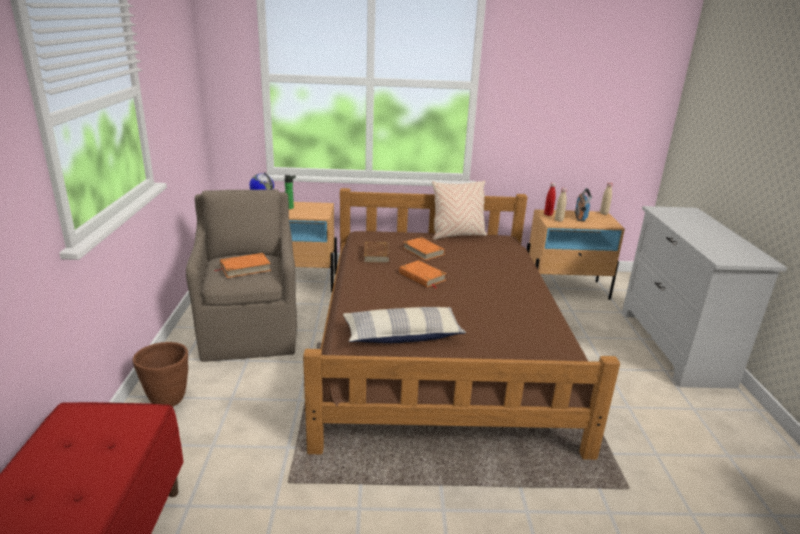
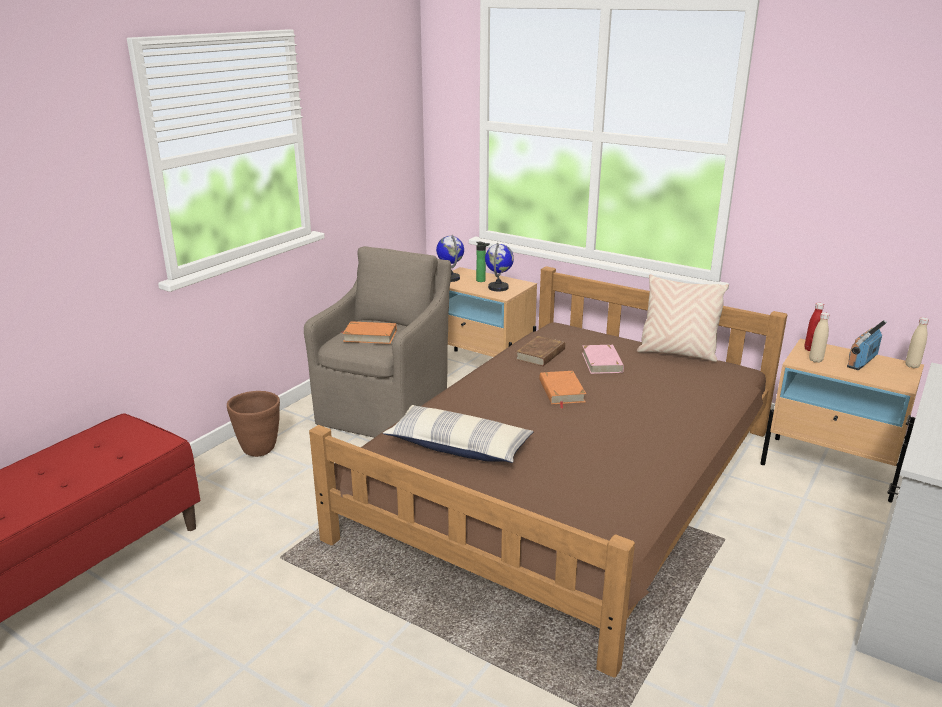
camera: 35 degrees right, 0 degrees up
(310, 211) = (498, 287): none -> globe
(423, 251) = (602, 362): orange book -> pink book

